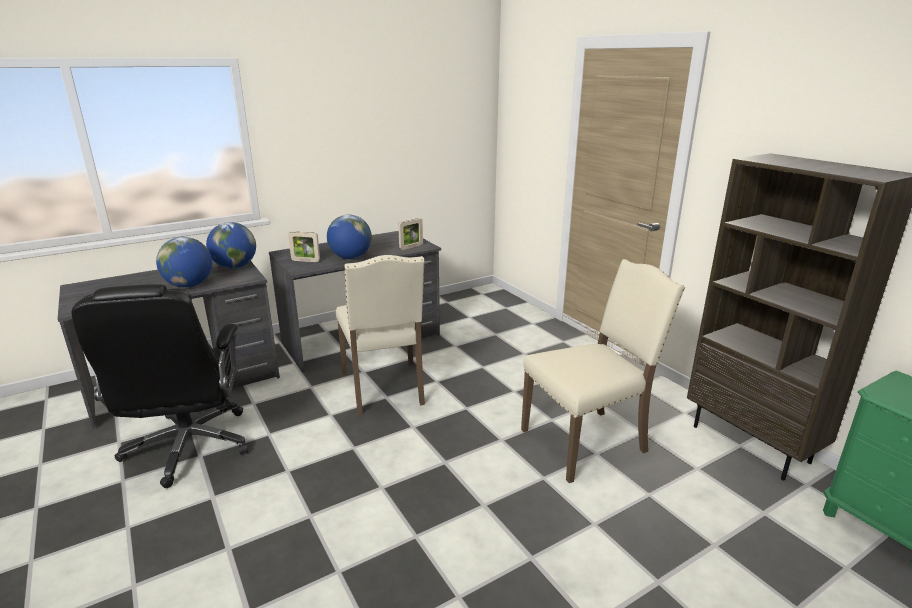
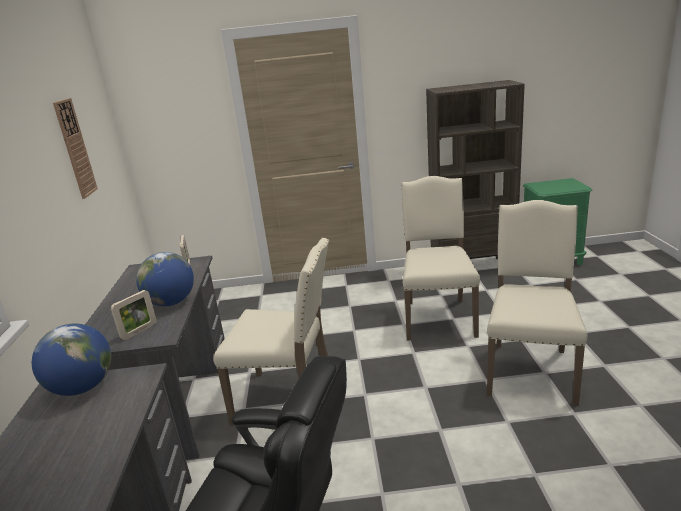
camera: 60 degrees left, 0 degrees up
(189, 285) = (103, 431): globe -> none
(408, 124) = (75, 148): none -> wall clock
(527, 542) = (530, 370): none -> beige chair

